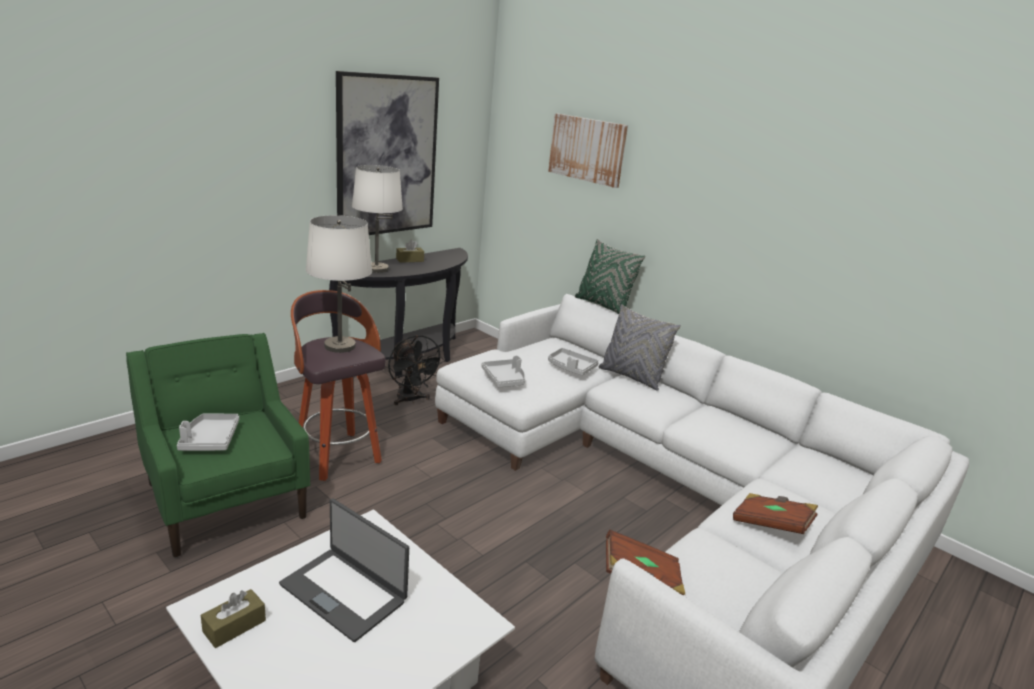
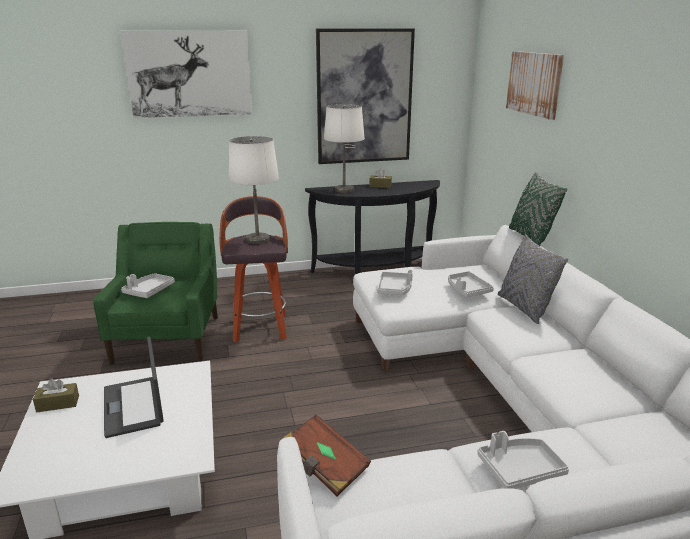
camera: 35 degrees right, 0 degrees up
(175, 124) = (189, 74): none -> picture
(411, 400) = (350, 301): black fan -> none
(771, 525) = (519, 469): brown book -> grey tray

